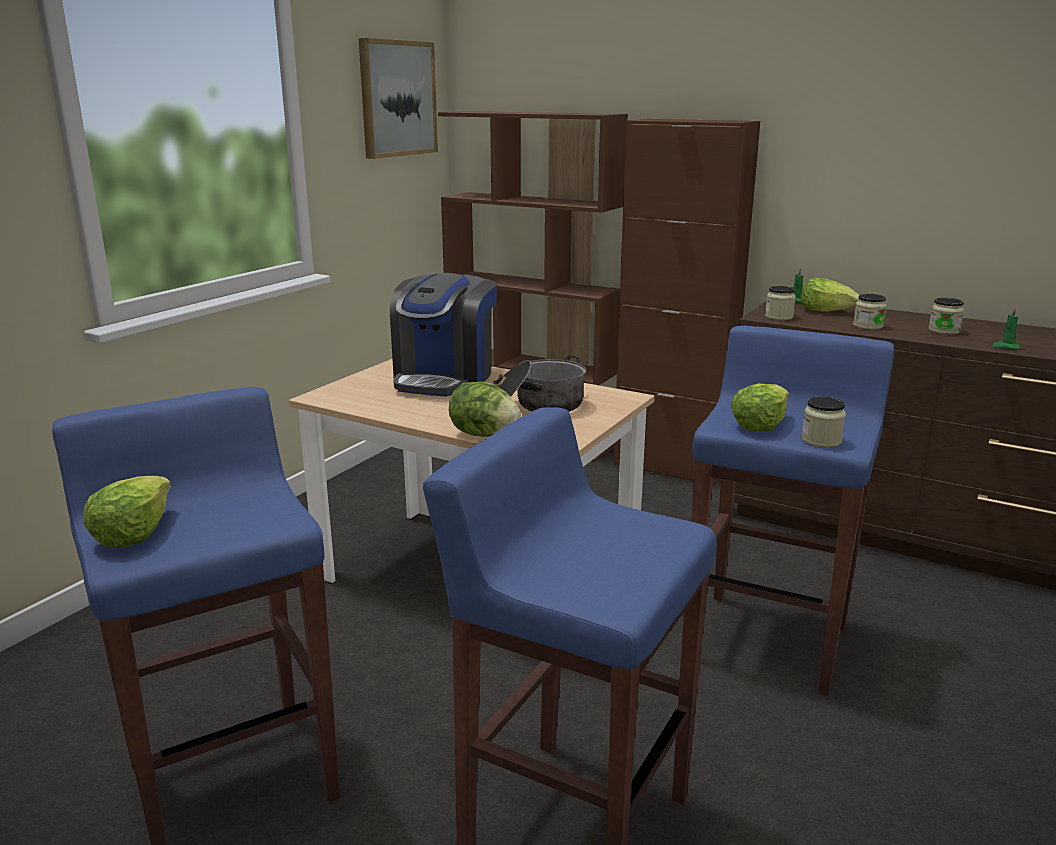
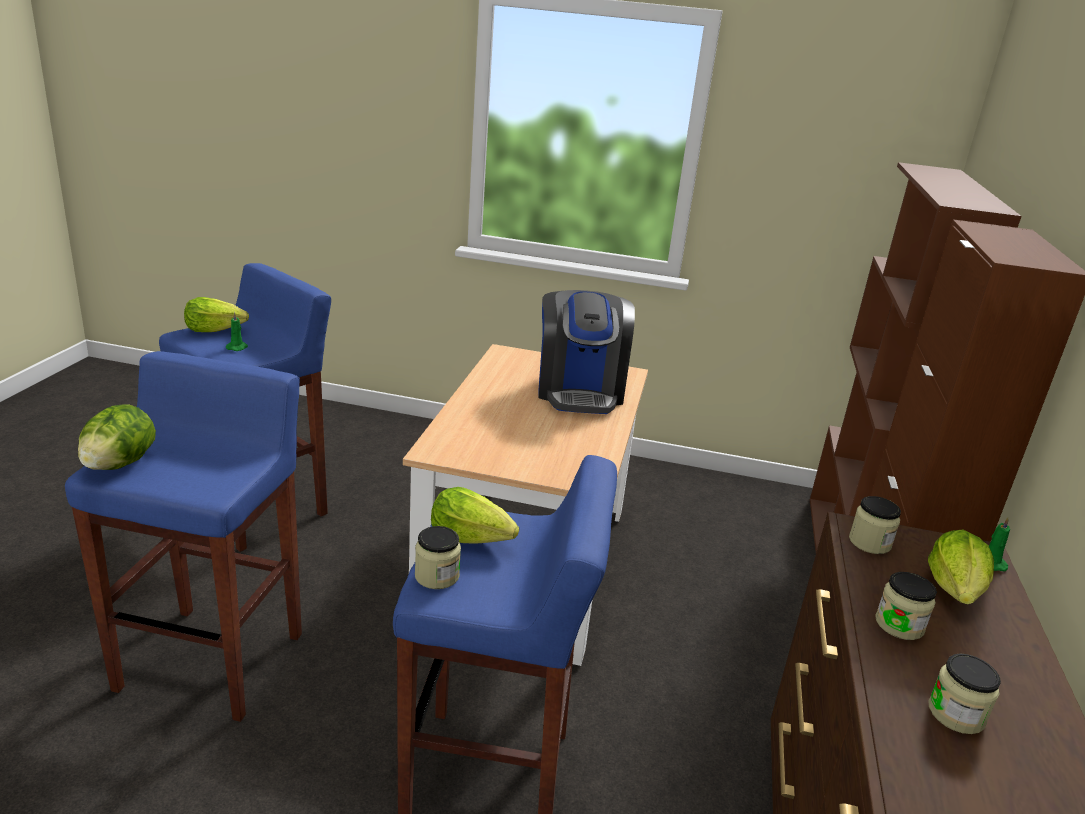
camera: 70 degrees right, 5 degrees up
(397, 99) = (860, 138): picture -> none
(444, 379) = (580, 391): coffee machine -> coffee machine turned 90 degrees counterclockwise
(484, 434) = (450, 420): lettuce -> lettuce (119, 464)
(534, 407) = (532, 436): cooking pot -> none
(1005, 347) = (906, 783): green candle -> green candle (237, 347)

